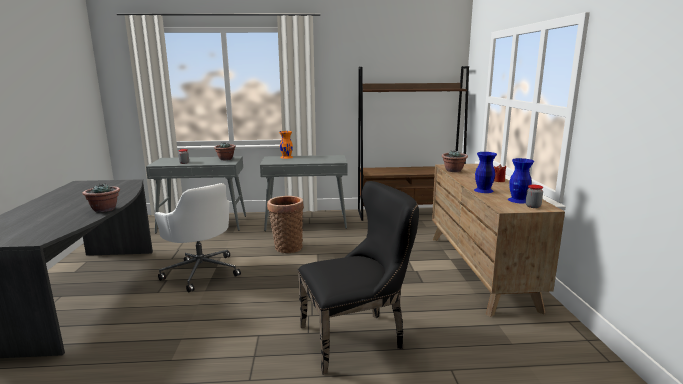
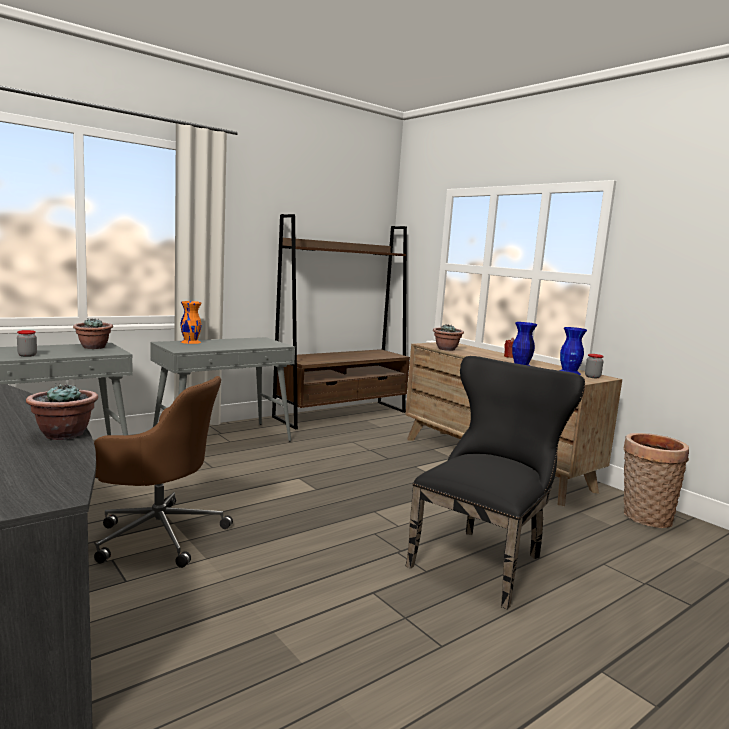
camera: 35 degrees left, 5 degrees down
(201, 271) = (158, 534): white office chair -> brown office chair
(287, 247) = (244, 476): basket -> basket (644, 517)

